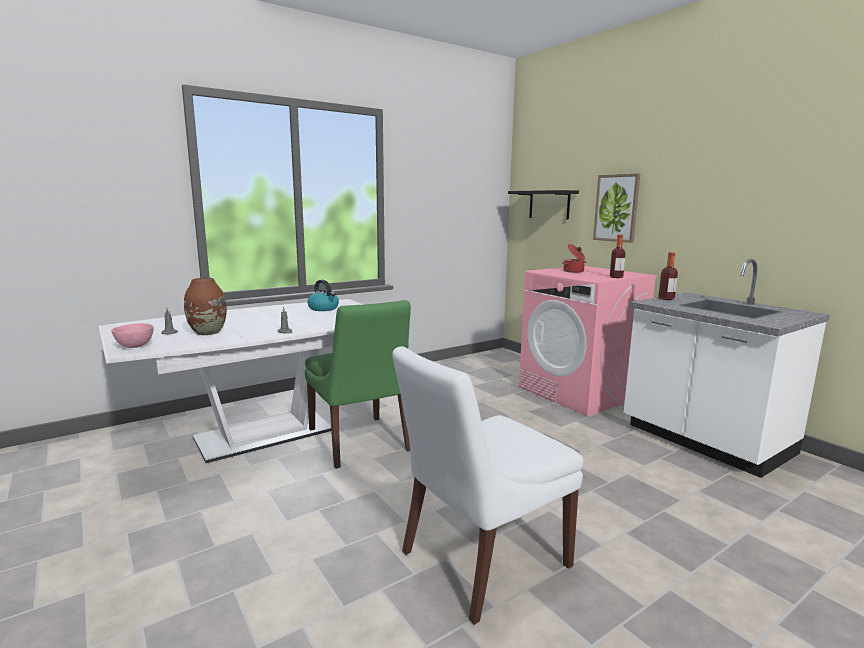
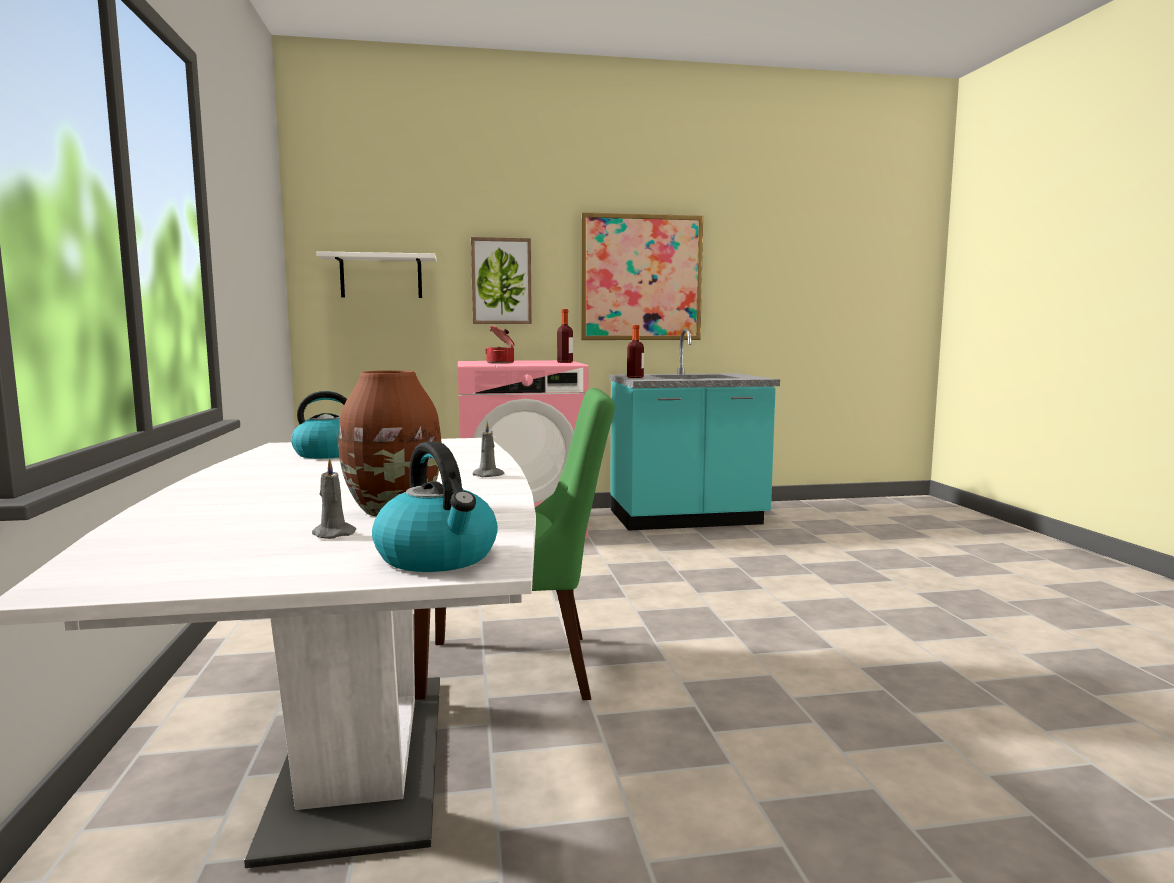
camera: 65 degrees left, 5 degrees down
(135, 346) = (438, 557): pink bowl -> kettle
(480, 561) = (865, 651): white chair -> none
(549, 204) = (381, 276): black shelf -> white shelf
(705, 440) = (687, 519): white counter -> turquoise counter
(732, 205) = (641, 278): none -> picture

